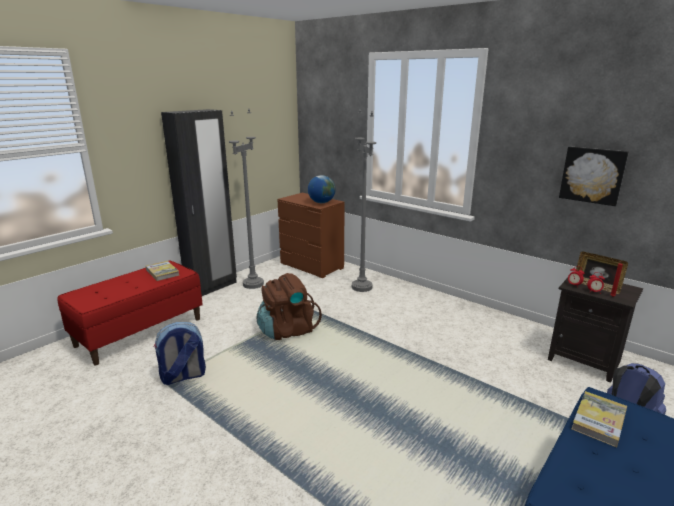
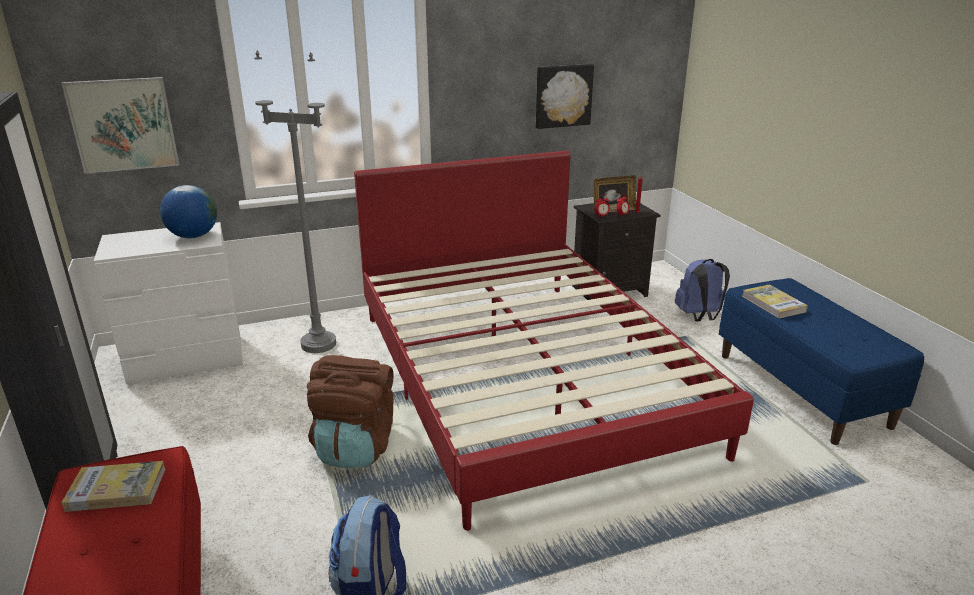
camera: 60 degrees left, 5 degrees up
(253, 284) = (155, 437): grey floor lamp -> none
(312, 266) = (188, 360): brown dresser -> white dresser
(325, 142) = (123, 125): none -> picture
(409, 360) = (524, 377): none -> red bed

